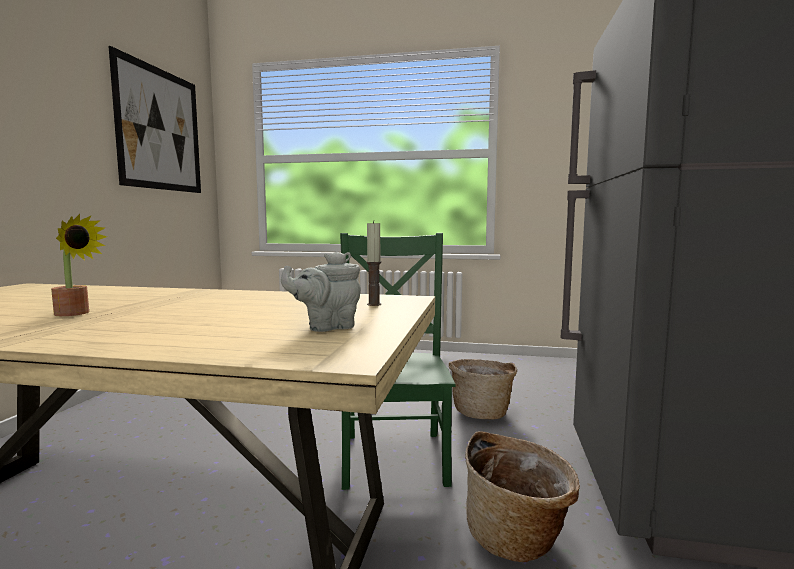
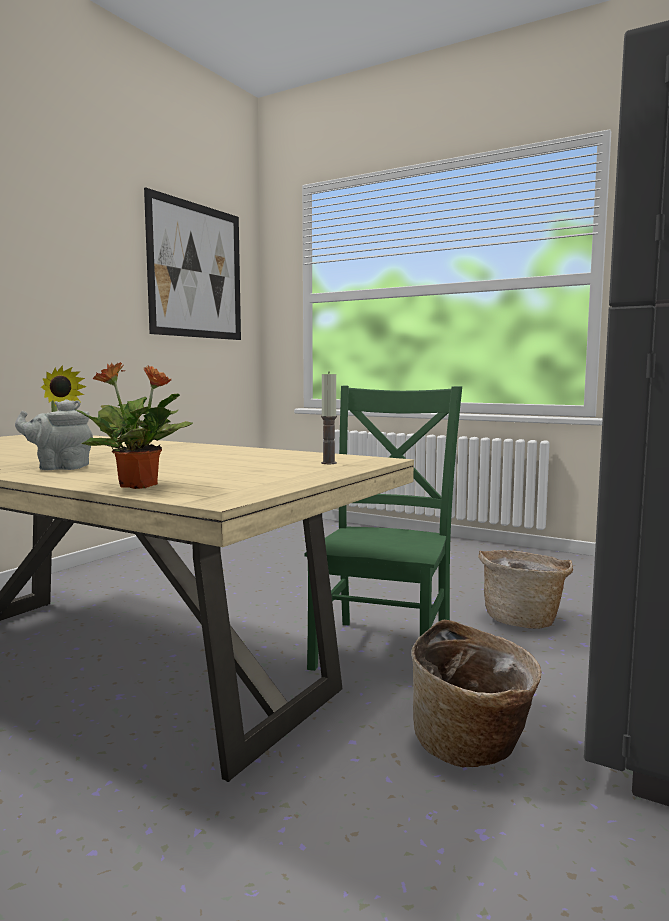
camera: 20 degrees right, 0 degrees up
(230, 347) = (140, 486): none -> potted plant
(327, 327) = (246, 478): grey teapot -> grey teapot (60, 467)

